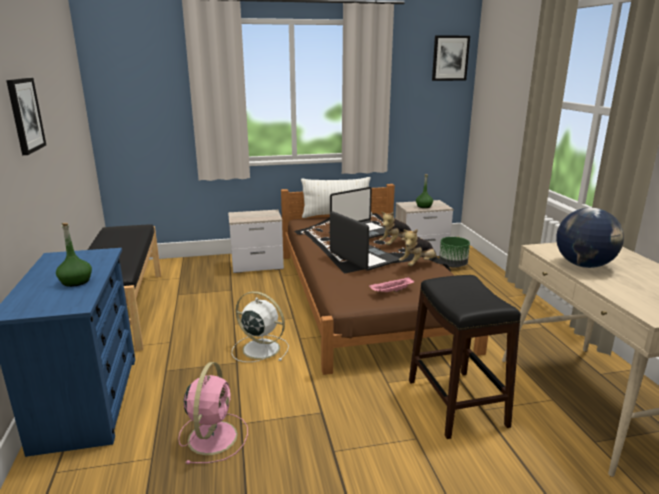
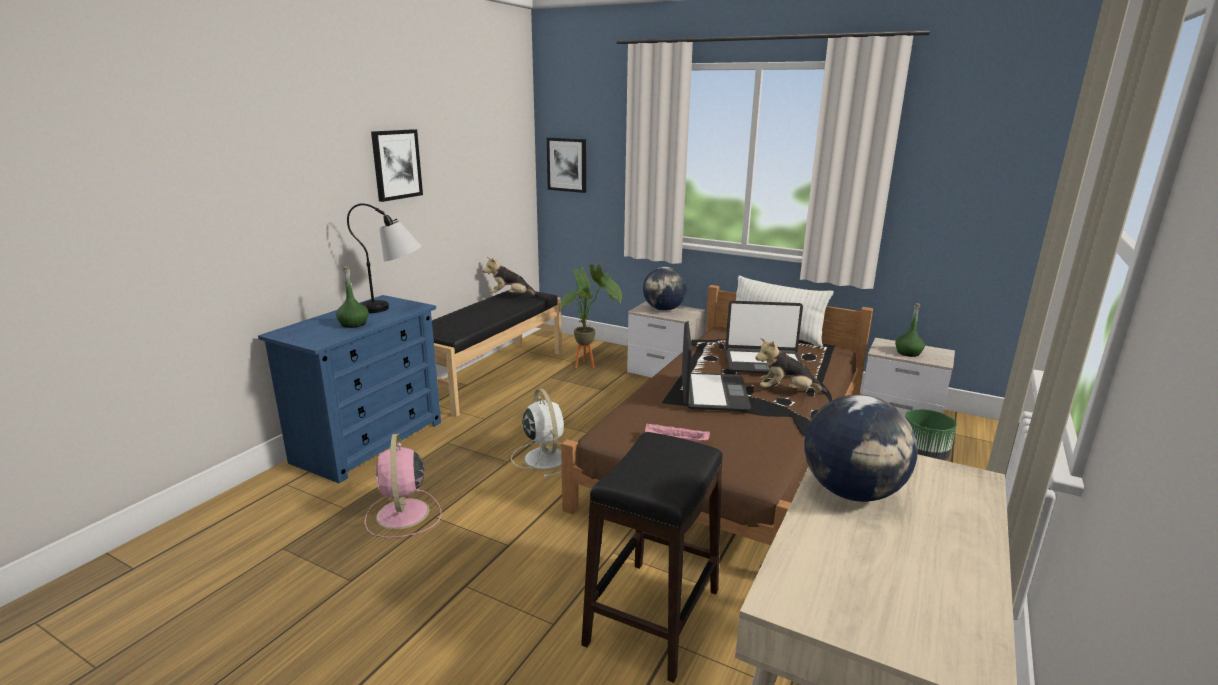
camera: 40 degrees right, 0 degrees up
(86, 259) = (394, 308): none -> table lamp
(196, 276) = (589, 365): none -> potted plant
(213, 436) = (403, 515): pink fan -> pink fan turned 120 degrees clockwise
(252, 215) = (664, 309): none -> globe
(418, 264) = (767, 424): plush toy -> plush toy (511, 297)
(450, 58) = (1019, 121): picture -> picture (567, 164)

